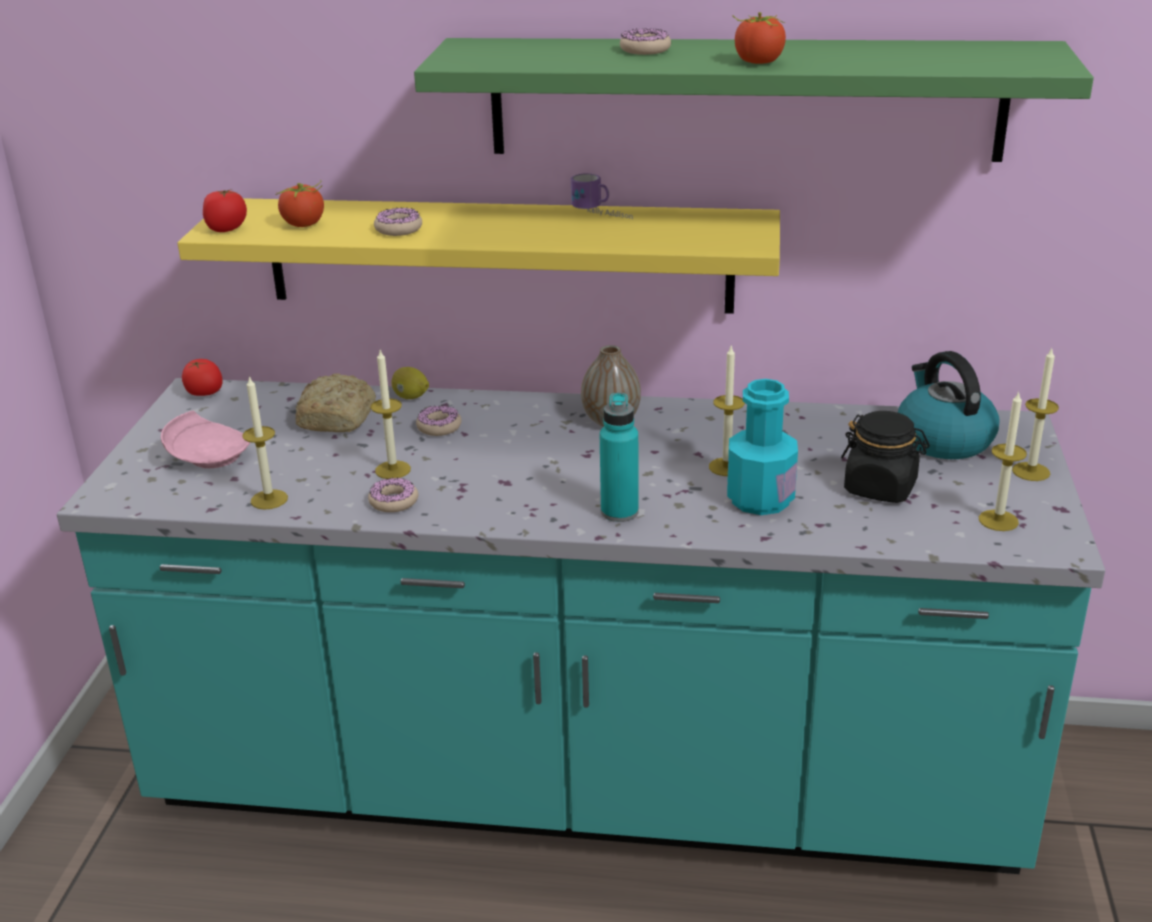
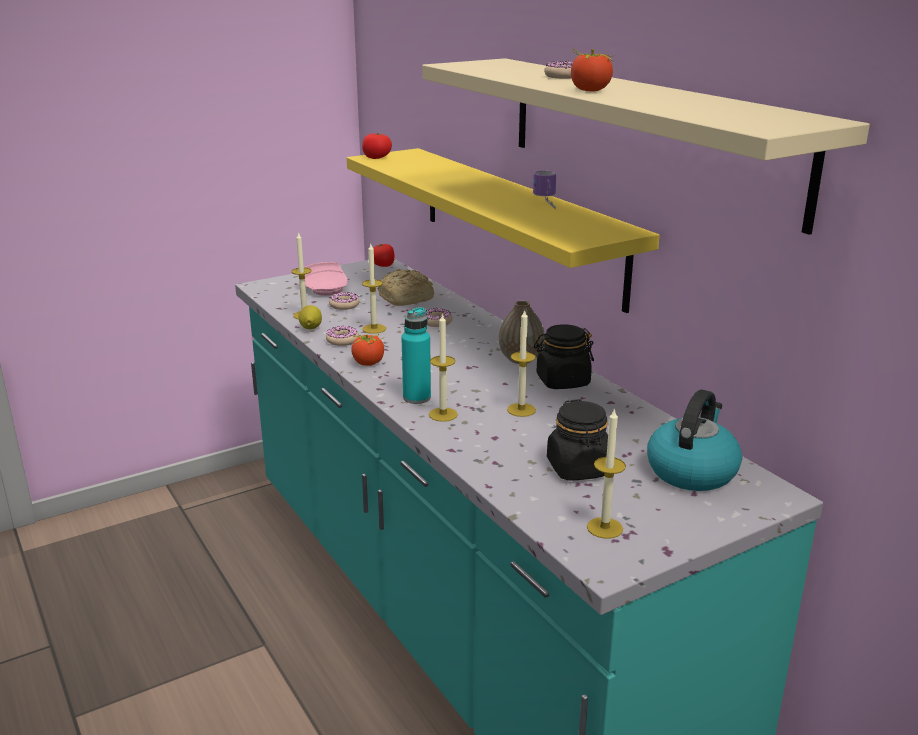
camera: 50 degrees right, 5 degrees down
(304, 224) = (409, 165): tomato -> tomato (368, 363)
(398, 229) = (438, 179): donut -> donut (344, 305)
(411, 397) = (457, 305): lemon -> lemon (310, 328)
(693, 421) = (562, 381): none -> black jar
(744, 99) = (645, 134): green shelf -> beige shelf
(760, 499) = (497, 433): turquoise bottle -> none
(1031, 471) = (705, 521): candle -> candle (443, 414)

